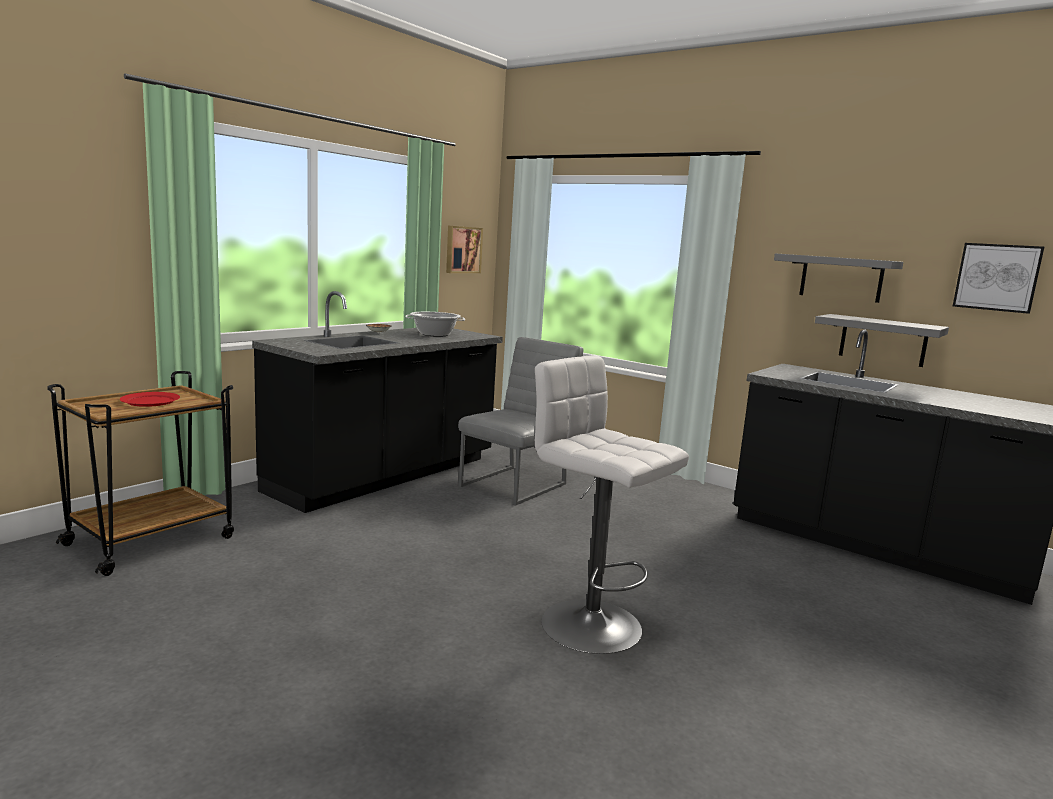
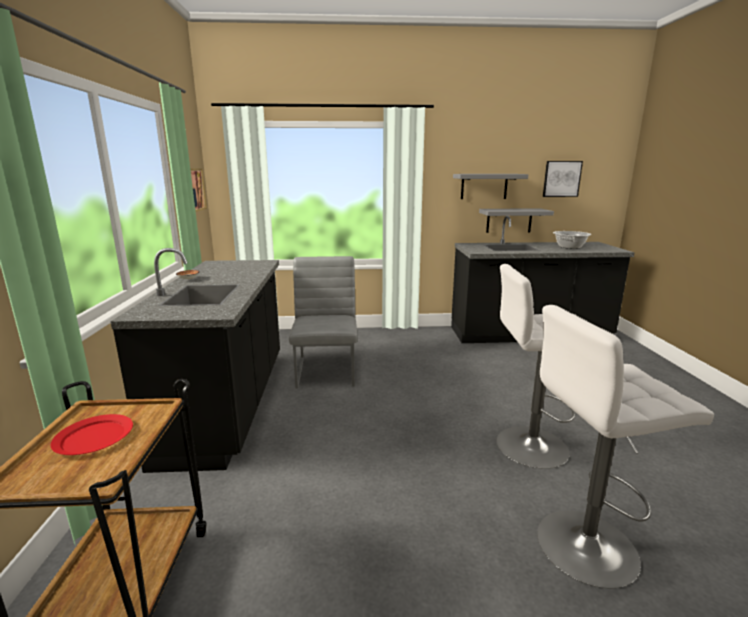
camera: 40 degrees left, 5 degrees up
(435, 334) = (233, 269): cooking pot -> cooking pot (569, 247)
(461, 703) = (585, 546): none -> white stool

